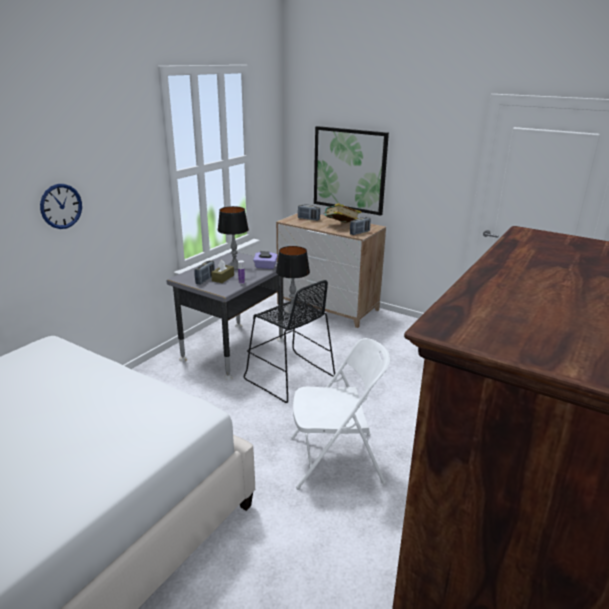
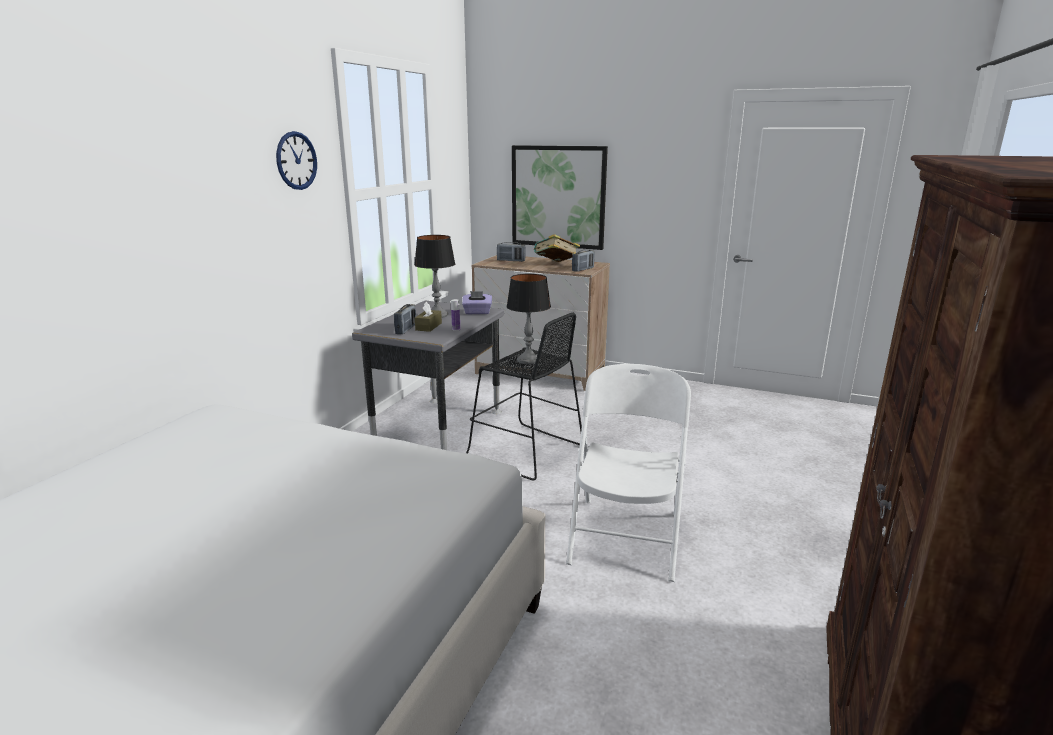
camera: 10 degrees left, 5 degrees down
(61, 206) = (217, 222): wall clock -> wall clock (296, 161)
(335, 460) = (626, 538): white chair -> white chair turned 60 degrees counterclockwise

